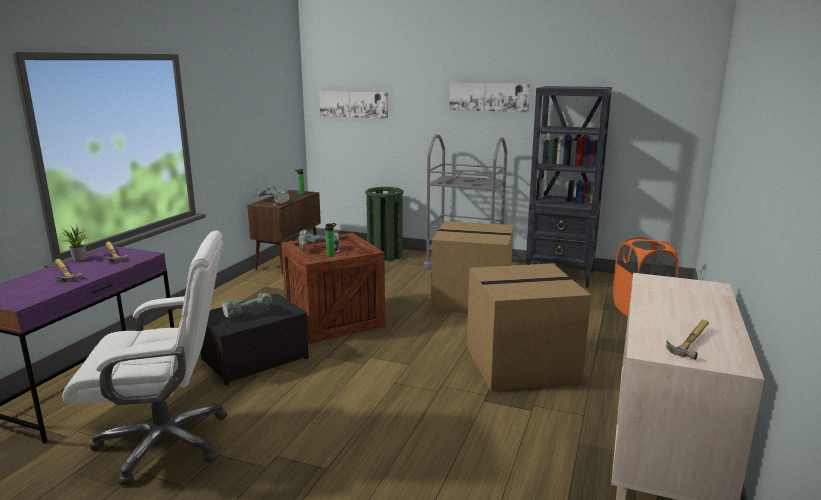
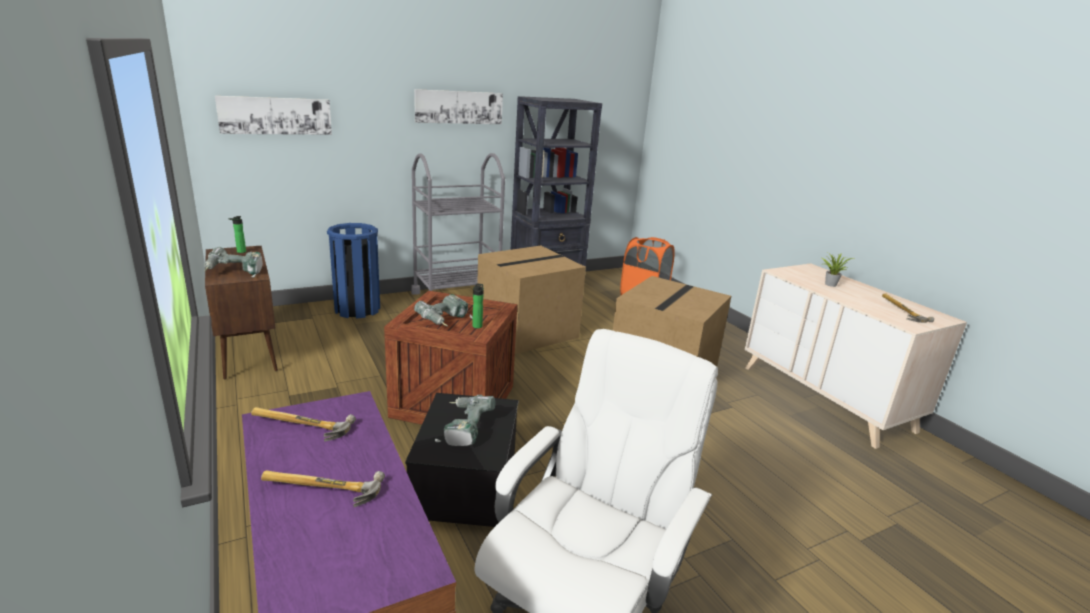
camera: 50 degrees left, 5 degrees up
(81, 258) = (264, 454): potted plant -> potted plant (830, 284)
(385, 255) = (357, 309): green trash can -> blue trash can

